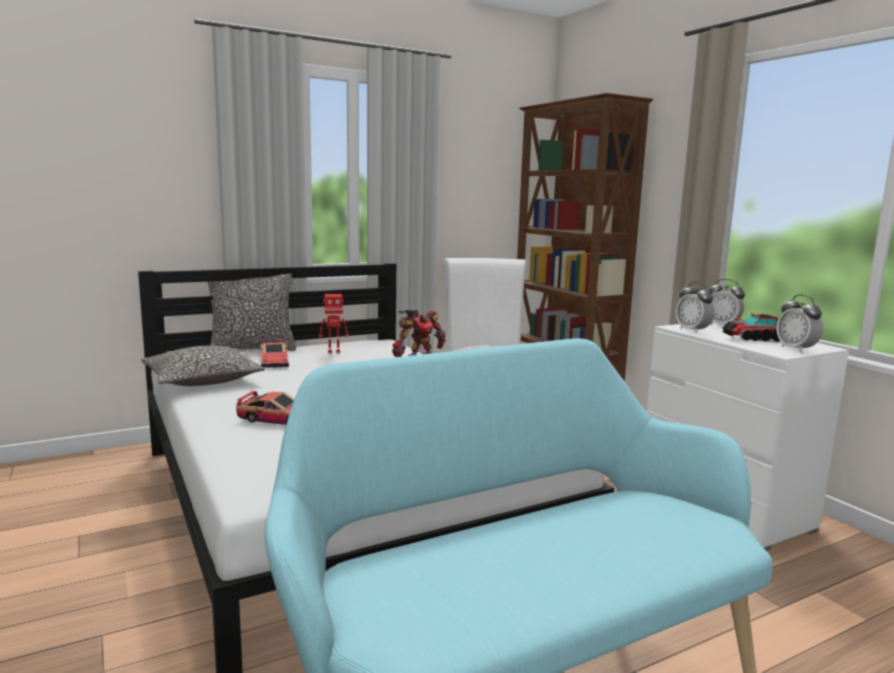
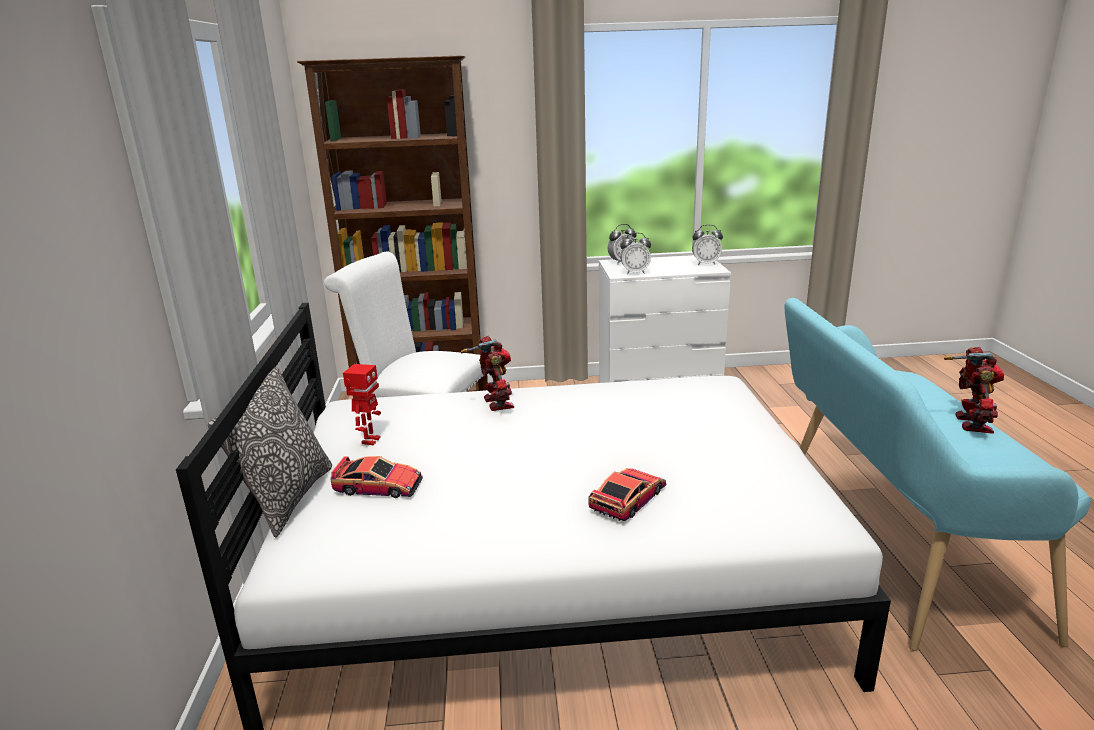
camera: 65 degrees left, 10 degrees up
(202, 380) = (426, 547): pillow -> none
(577, 580) = (969, 423): none -> toy robot
(756, 339) = (672, 265): toy truck -> none

